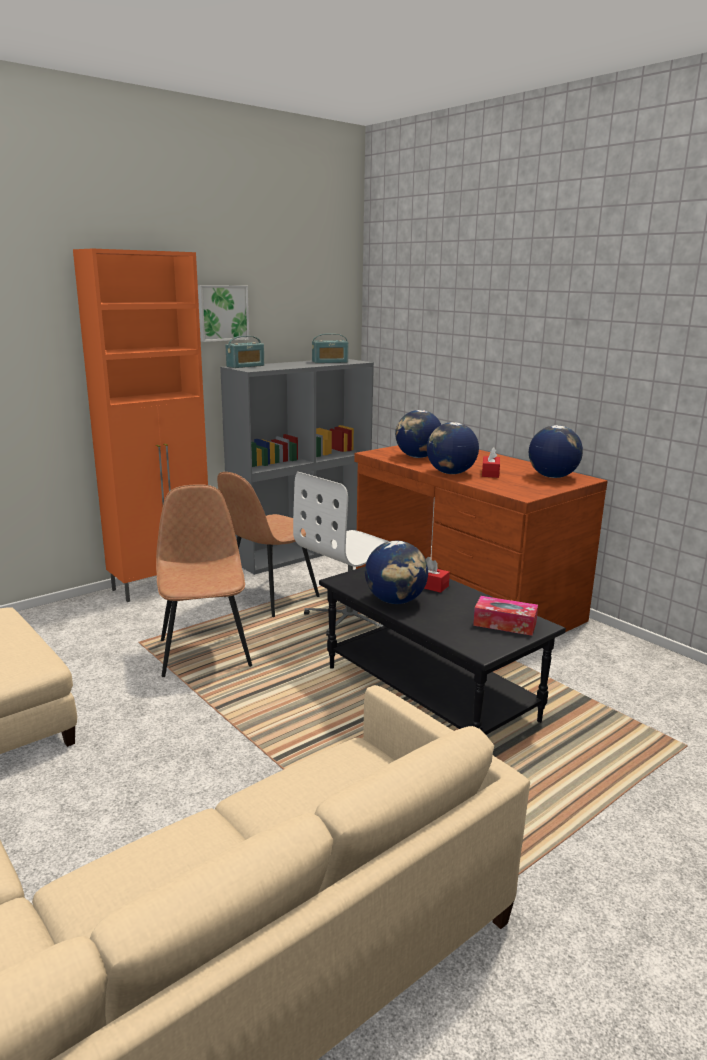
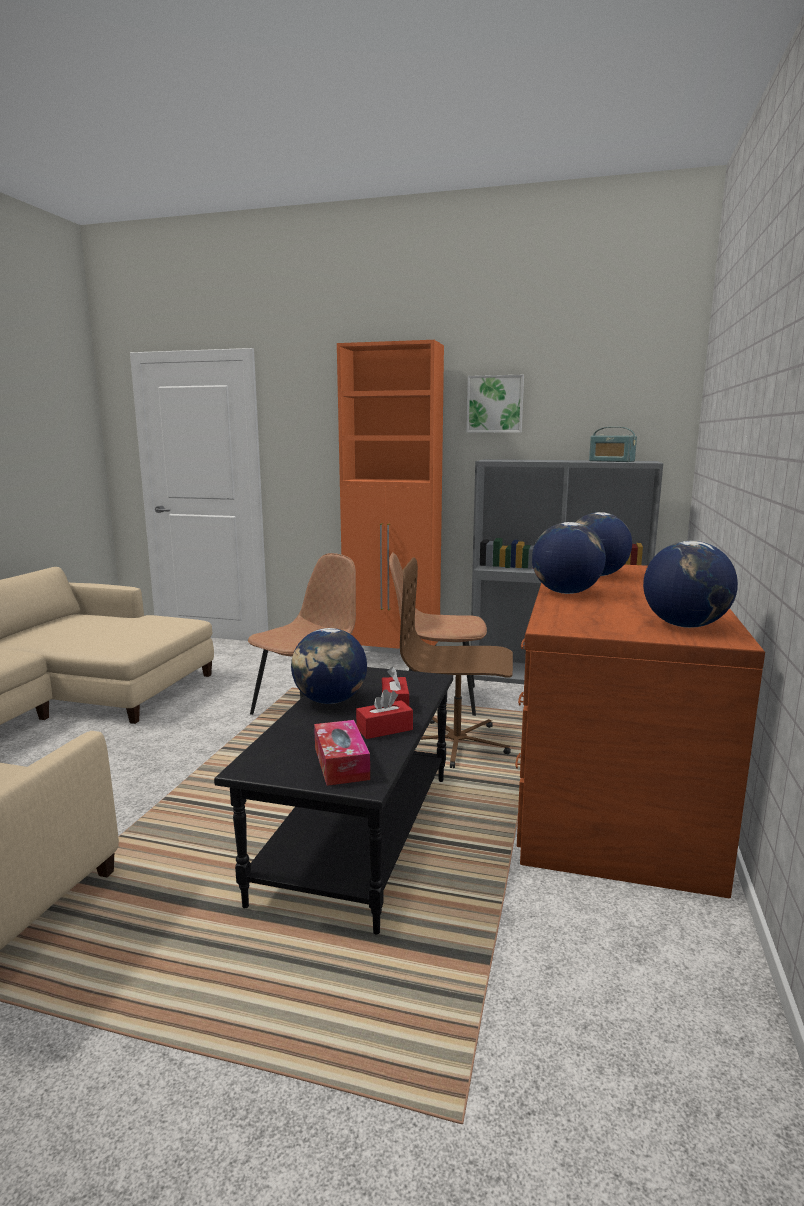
camera: 55 degrees right, 5 degrees down
(245, 366) = (504, 459): radio -> none
(350, 618) = (457, 743): white office chair -> brown office chair
(490, 473) = (613, 603): red tissue box -> red tissue box (384, 729)

